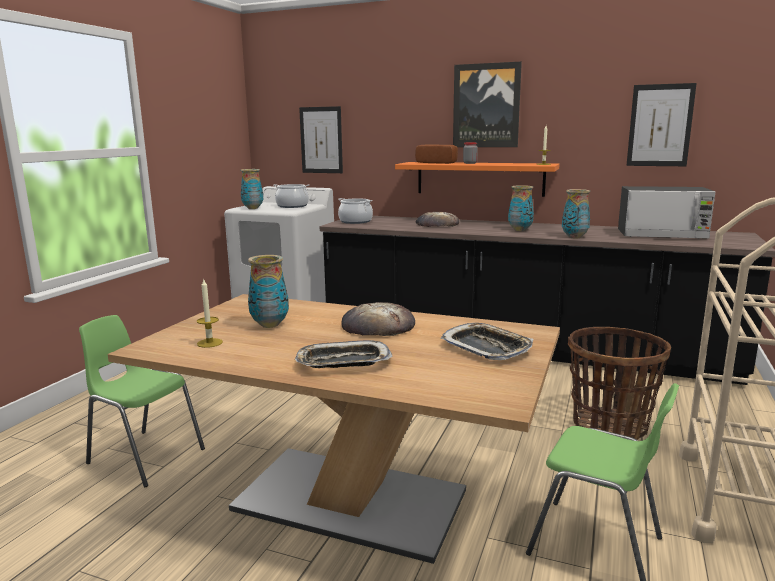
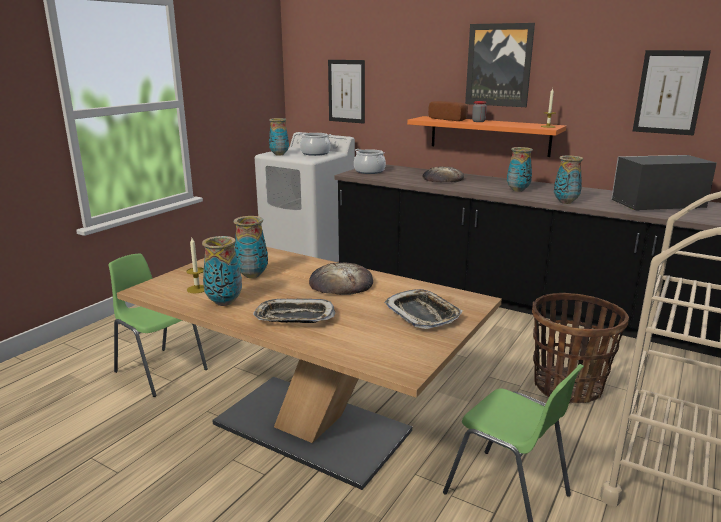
camera: 10 degrees right, 5 degrees up
(249, 354) = (224, 302): none -> vase
(662, 235) = (656, 205): microwave -> microwave turned 150 degrees clockwise

